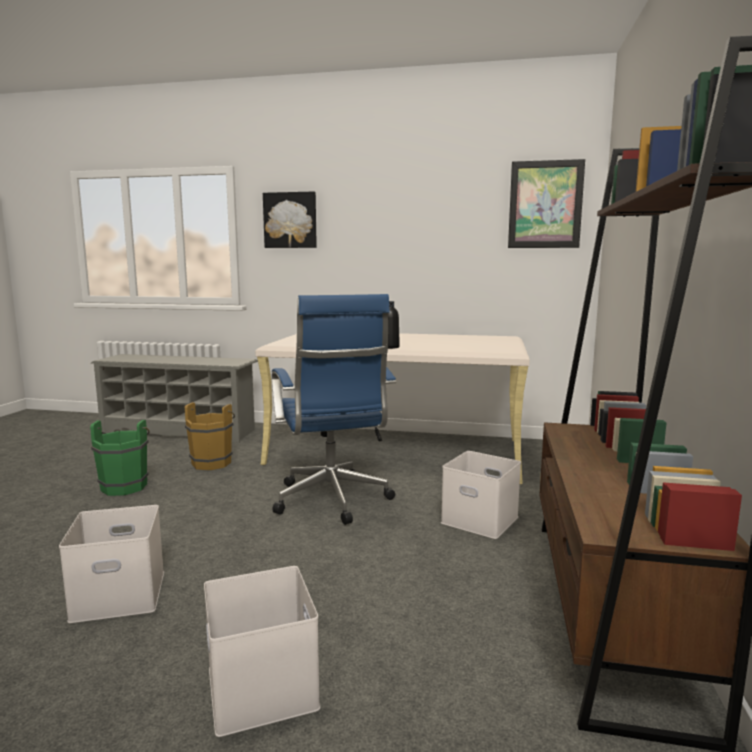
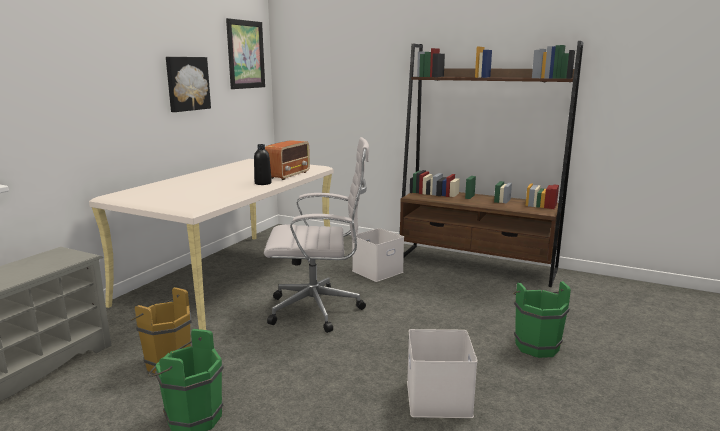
camera: 75 degrees left, 5 degrees up
(264, 688) = (535, 345): white storage box -> green bucket
(290, 220) = (50, 64): picture -> picture (187, 83)
(332, 501) = (319, 310): blue office chair -> white office chair
(442, 349) = (288, 175): none -> radio

